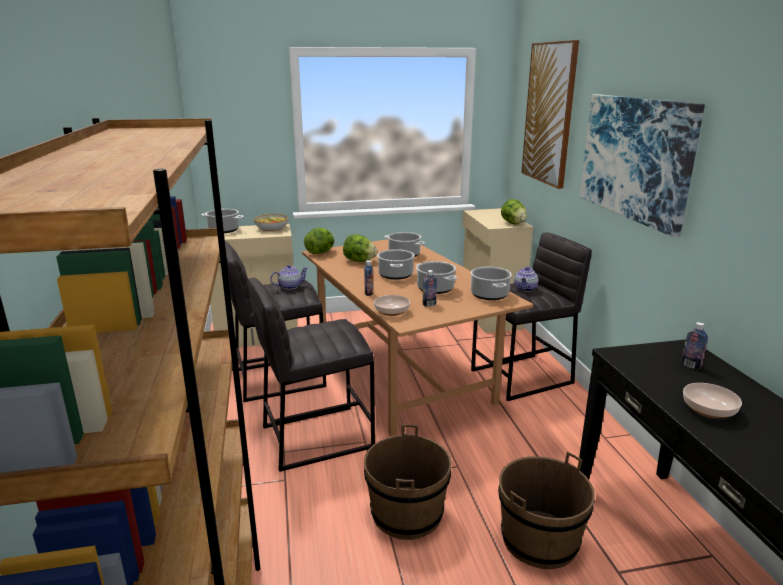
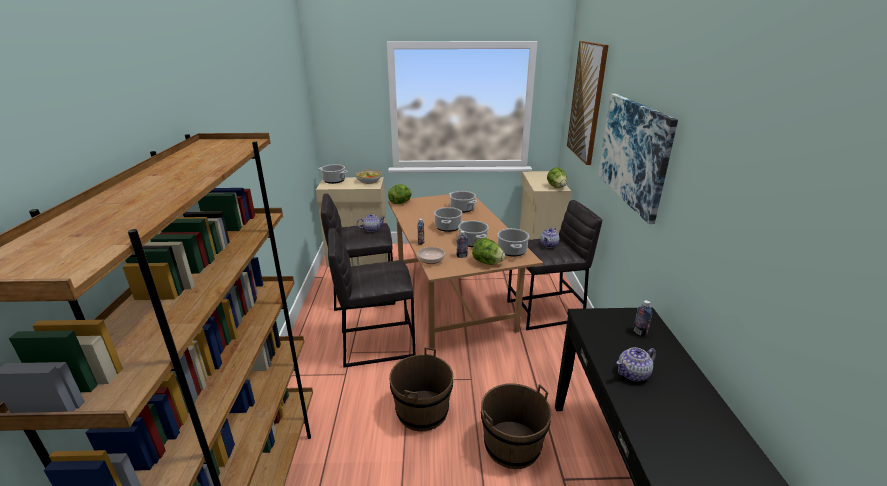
camera: 10 degrees right, 5 degrees up
(359, 261) = (426, 212): lettuce -> lettuce (487, 262)
(709, 410) = (633, 374): bowl -> teapot

